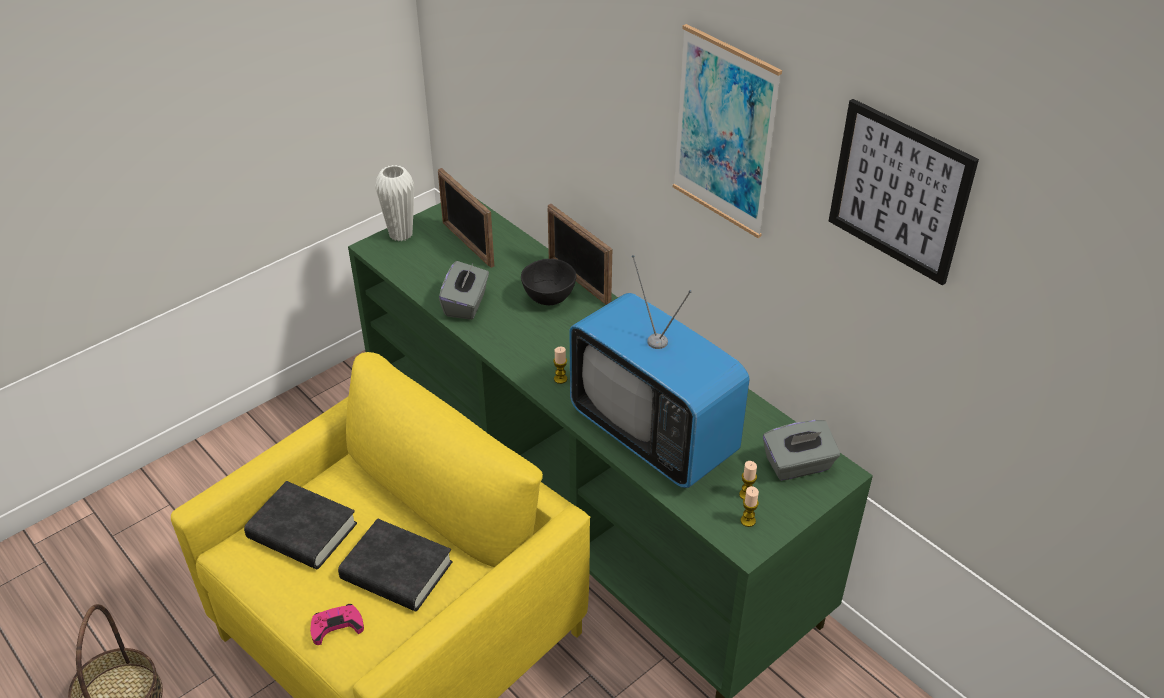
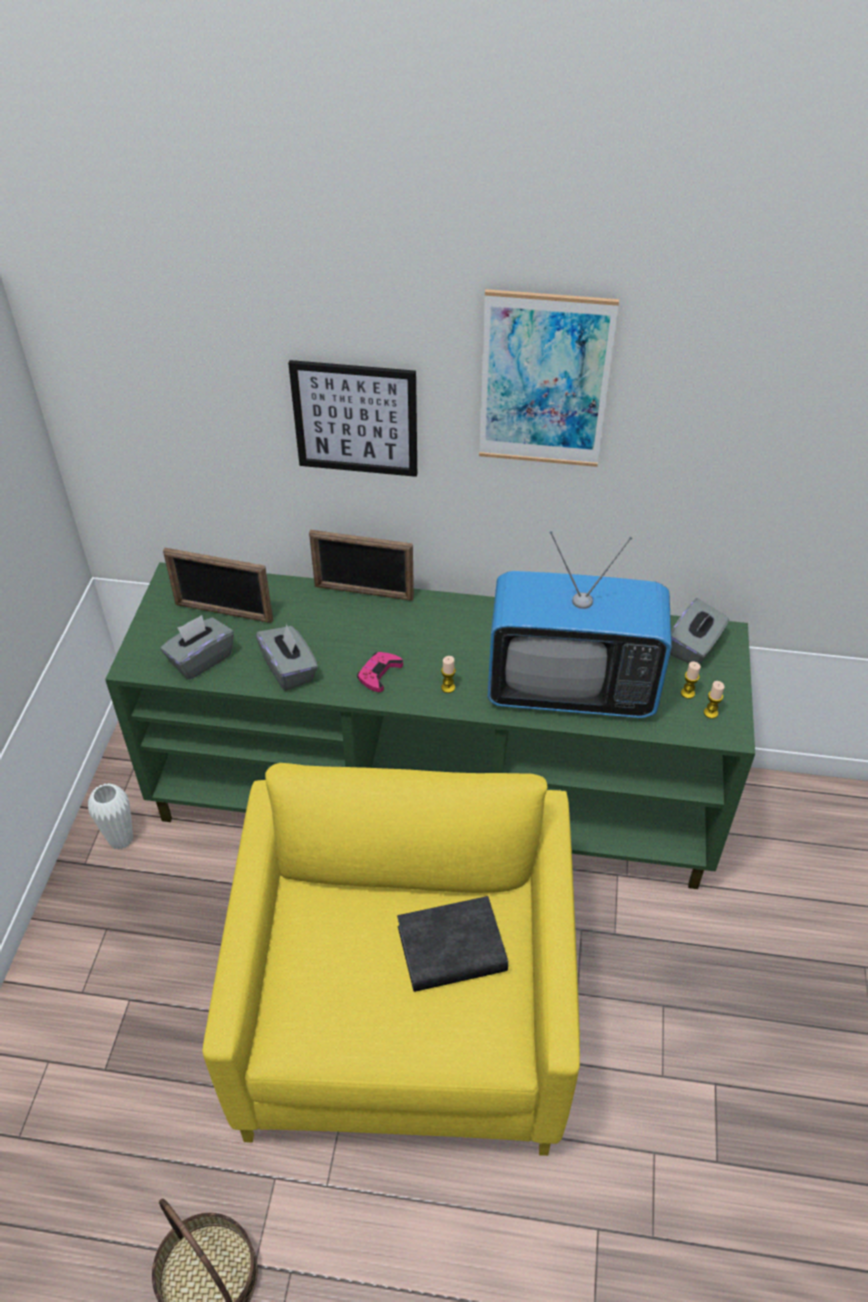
camera: 40 degrees left, 5 degrees up
(302, 531) = (329, 977): black book -> none
(336, 626) = (456, 1034): pink game controller -> pink game controller (379, 673)
(401, 234) = (146, 638): white vase -> white vase (121, 839)
(418, 266) = (200, 659): none -> grey tissue box
(548, 298) = (355, 622): black bowl -> none
(899, 191) = (766, 368): picture -> picture (355, 418)

